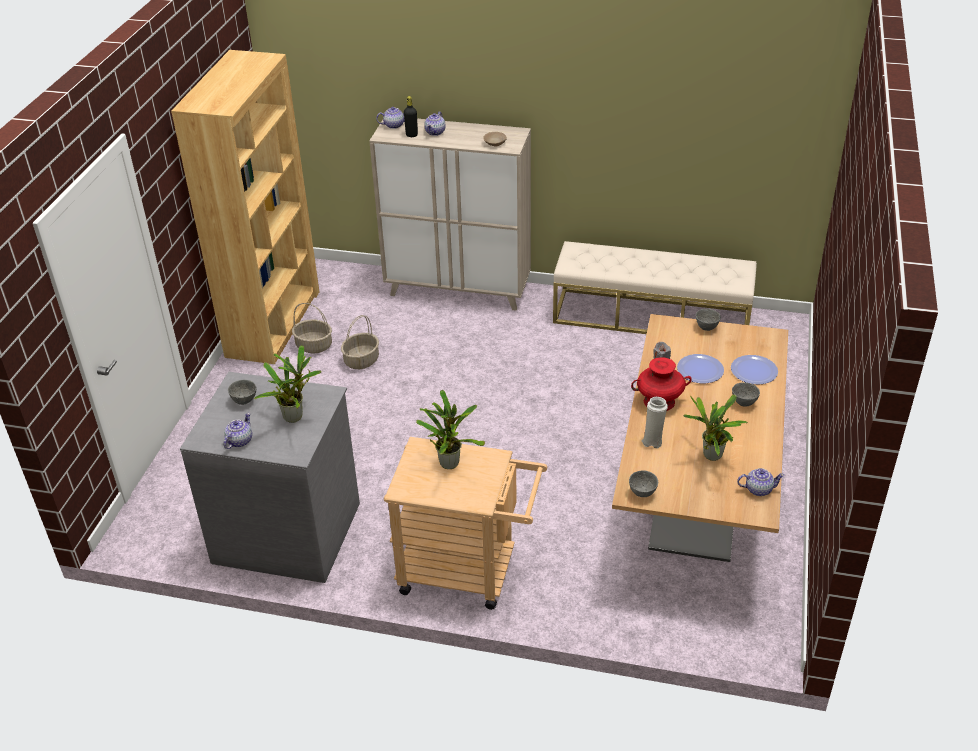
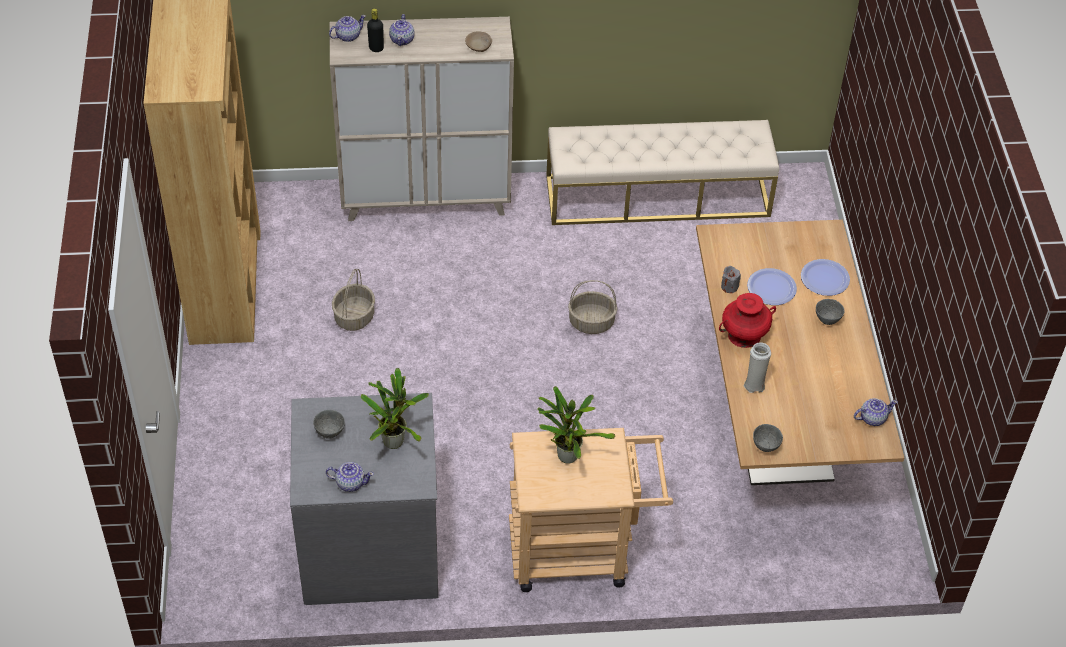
camera: 20 degrees left, 10 degrees up
(239, 441) = (350, 483): teapot -> teapot turned 90 degrees clockwise
(313, 346) = (288, 308): basket -> basket (591, 322)
(706, 328) = (760, 233): grey bowl -> none
(711, 457) = (817, 391): potted plant -> none

